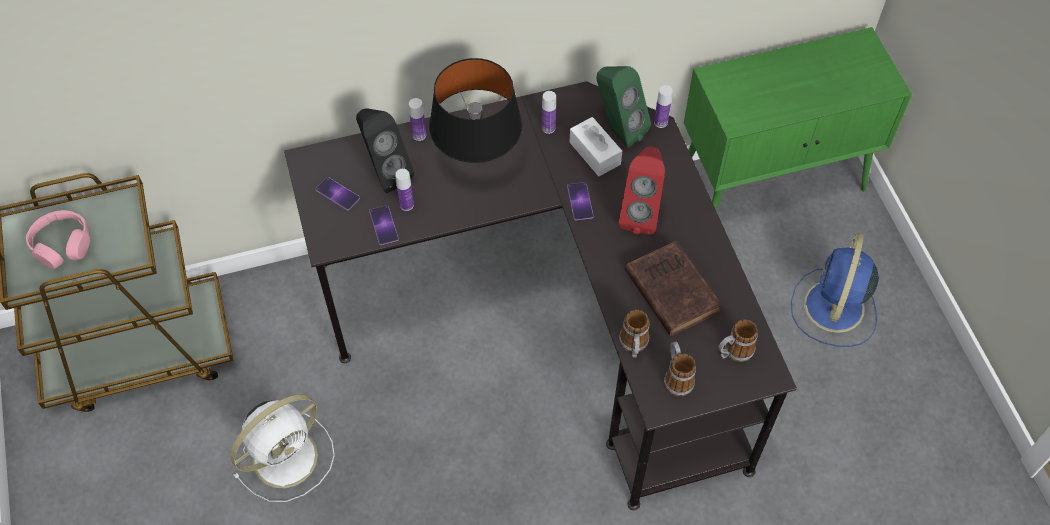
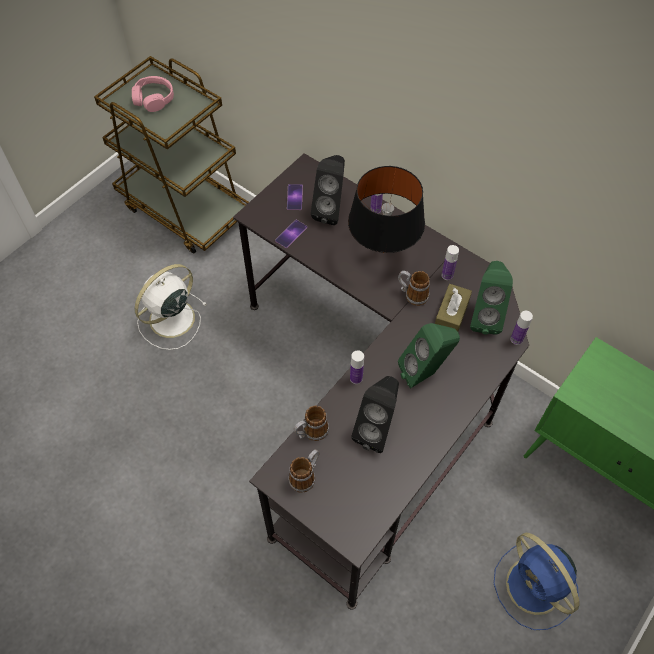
camera: 55 degrees right, 0 degrees up
(288, 455) = (170, 320): white fan -> white fan turned 120 degrees clockwise
(406, 204) = (316, 236): bottle -> bottle (356, 378)
(580, 201) = (403, 329): phone -> none
(595, 153) = (451, 314): white tissue box -> brown tissue box
(640, 214) = (425, 373): red speaker -> green speaker
(670, 289) = (376, 429): brown book -> black speaker
(733, 352) = (356, 503): mug -> mug (412, 294)
(833, 309) = (535, 588): blue fan -> blue fan turned 105 degrees counterclockwise

